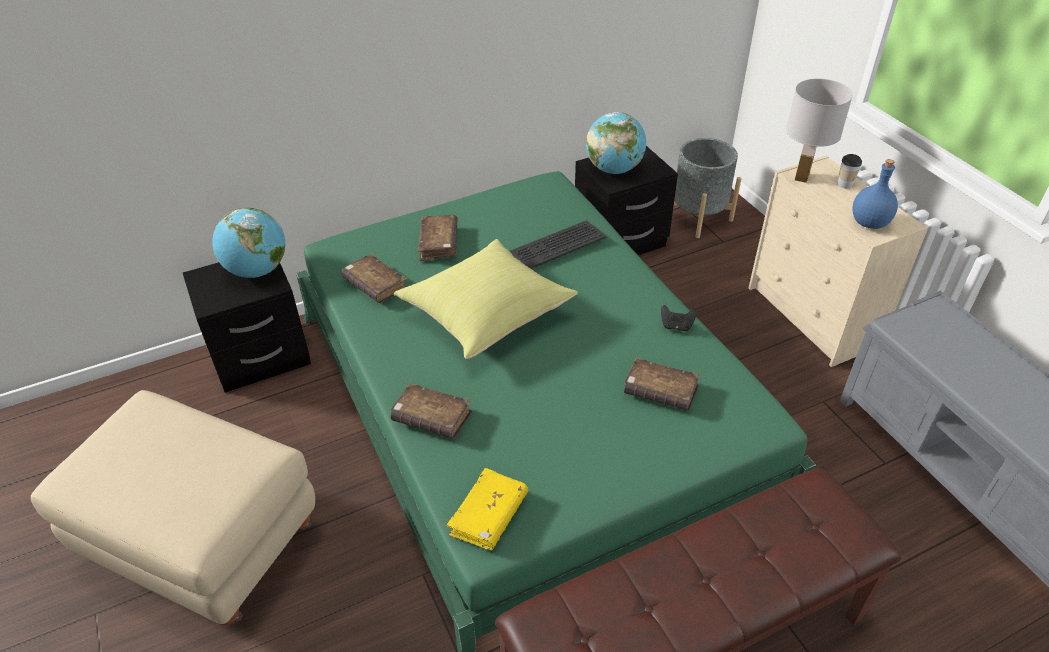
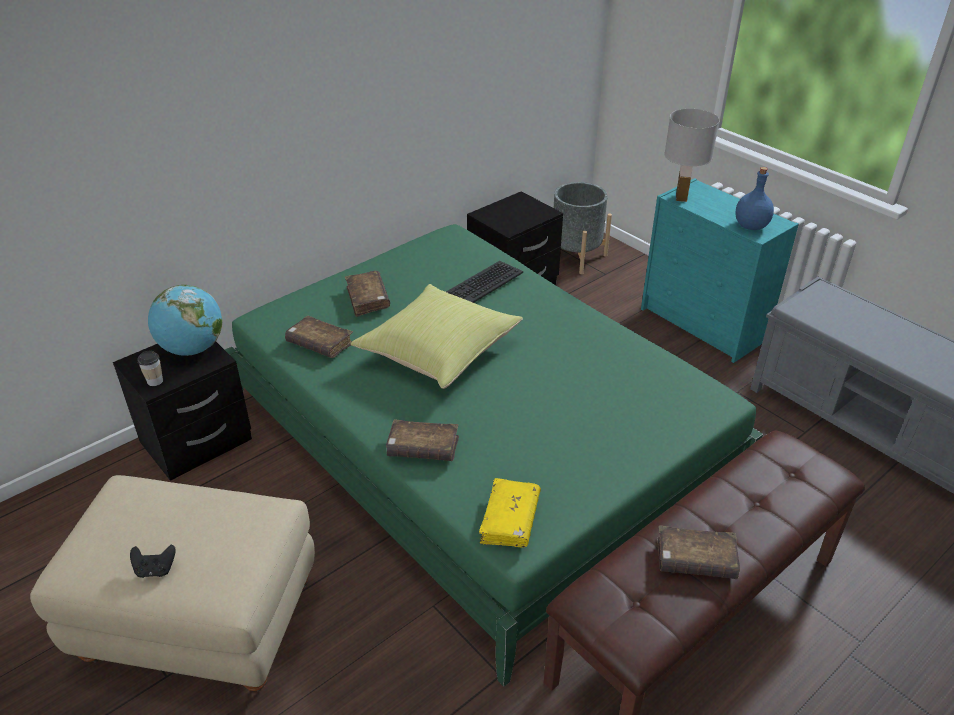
camera: 15 degrees left, 5 degrees down
(614, 169) = (504, 216): globe -> none
(660, 391) = (620, 391): brown book -> brown book (695, 560)
(676, 326) = (613, 337): black game controller -> black game controller (155, 569)
(813, 317) = (704, 325): beige dresser -> turquoise dresser
(845, 184) = (718, 199): cup -> cup (155, 381)

